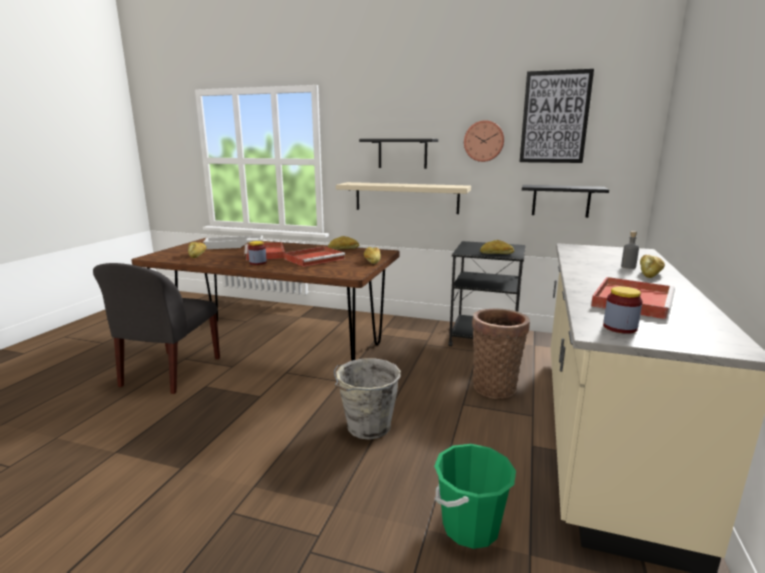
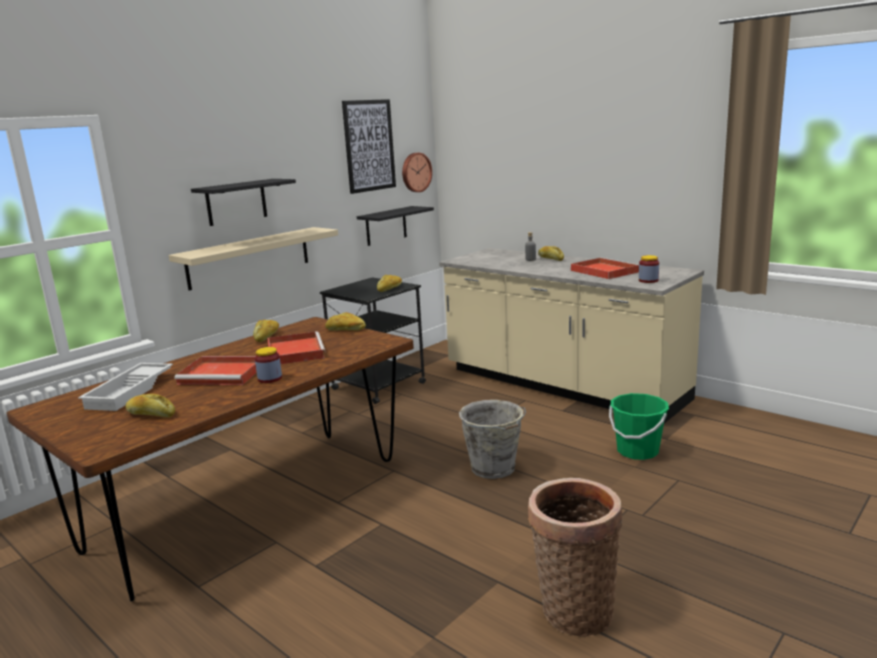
camera: 65 degrees left, 0 degrees up
(170, 373) = (236, 600): grey chair -> none
(484, 141) = (317, 175): wall clock -> wall clock (415, 172)
(495, 386) = (471, 402): basket -> basket (573, 609)

